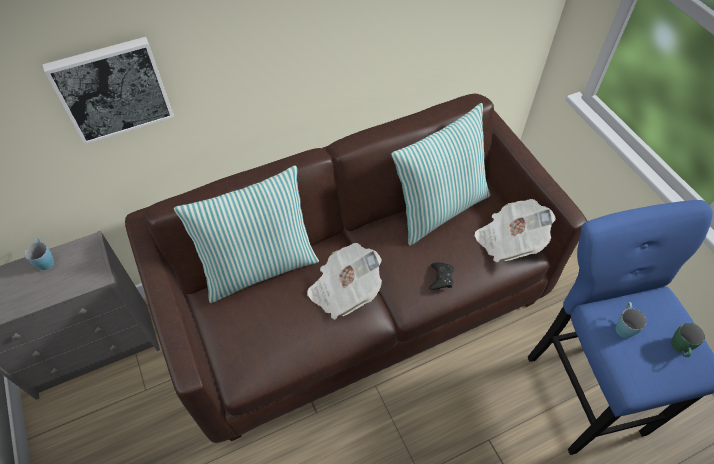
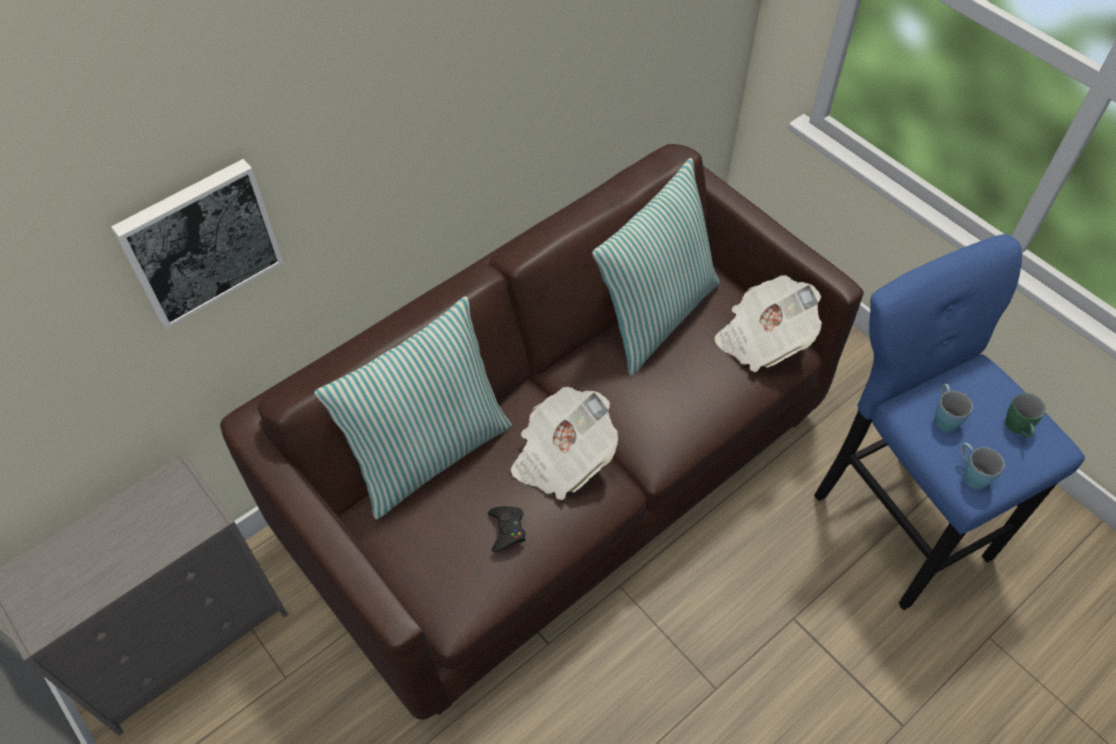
camera: 15 degrees left, 0 degrees up
(45, 260) = (115, 513): blue mug -> blue mug (970, 474)
(441, 278) = (687, 410): black game controller -> black game controller (507, 530)

